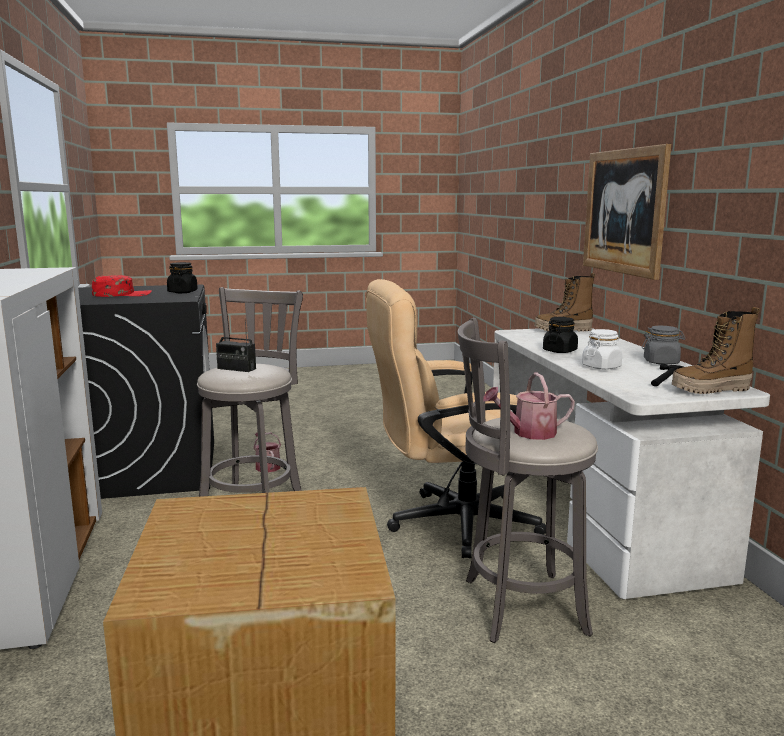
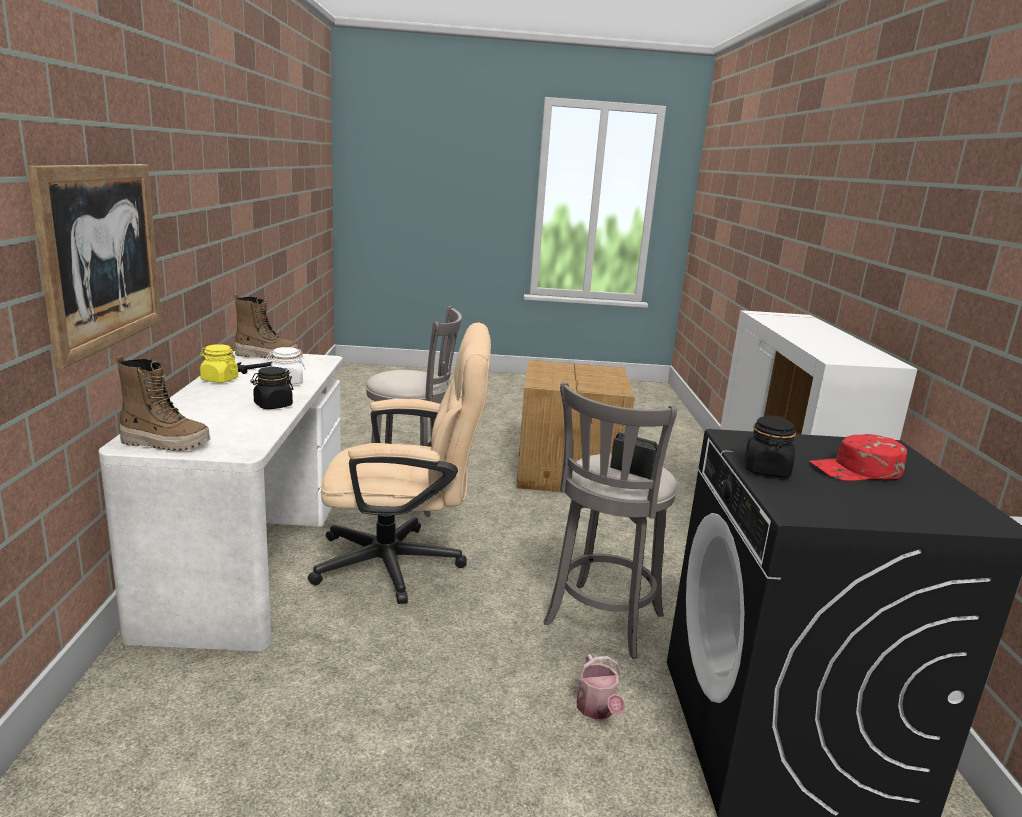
camera: 170 degrees left, 5 degrees up
(528, 433) = (416, 374): watering can -> none
(661, 362) = (219, 379): grey jar -> yellow jar

